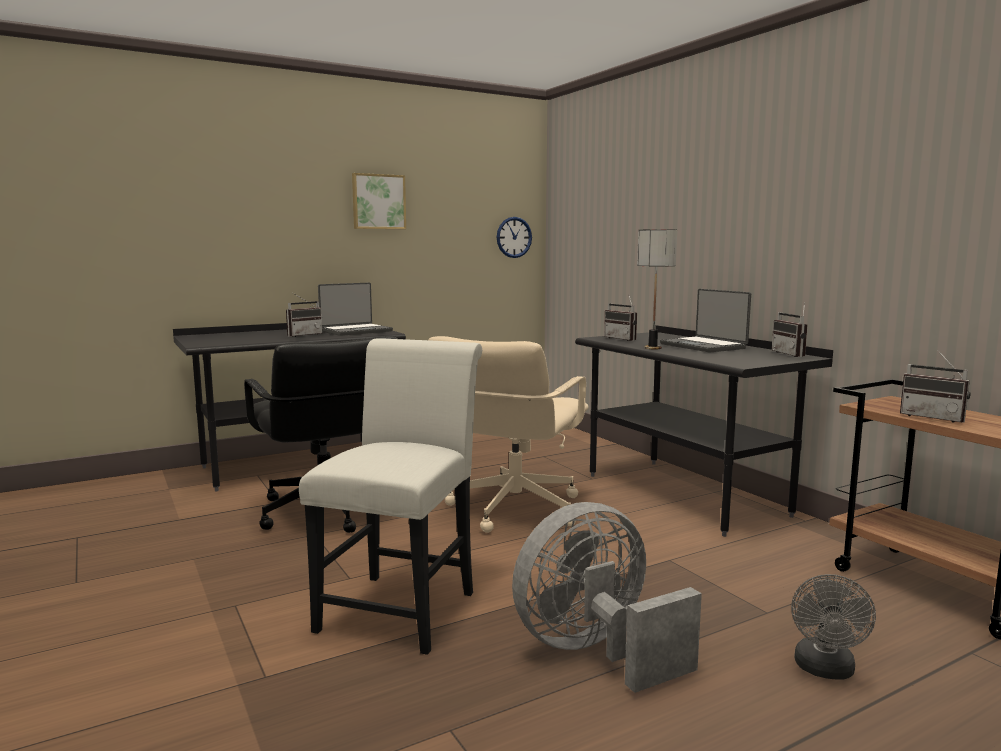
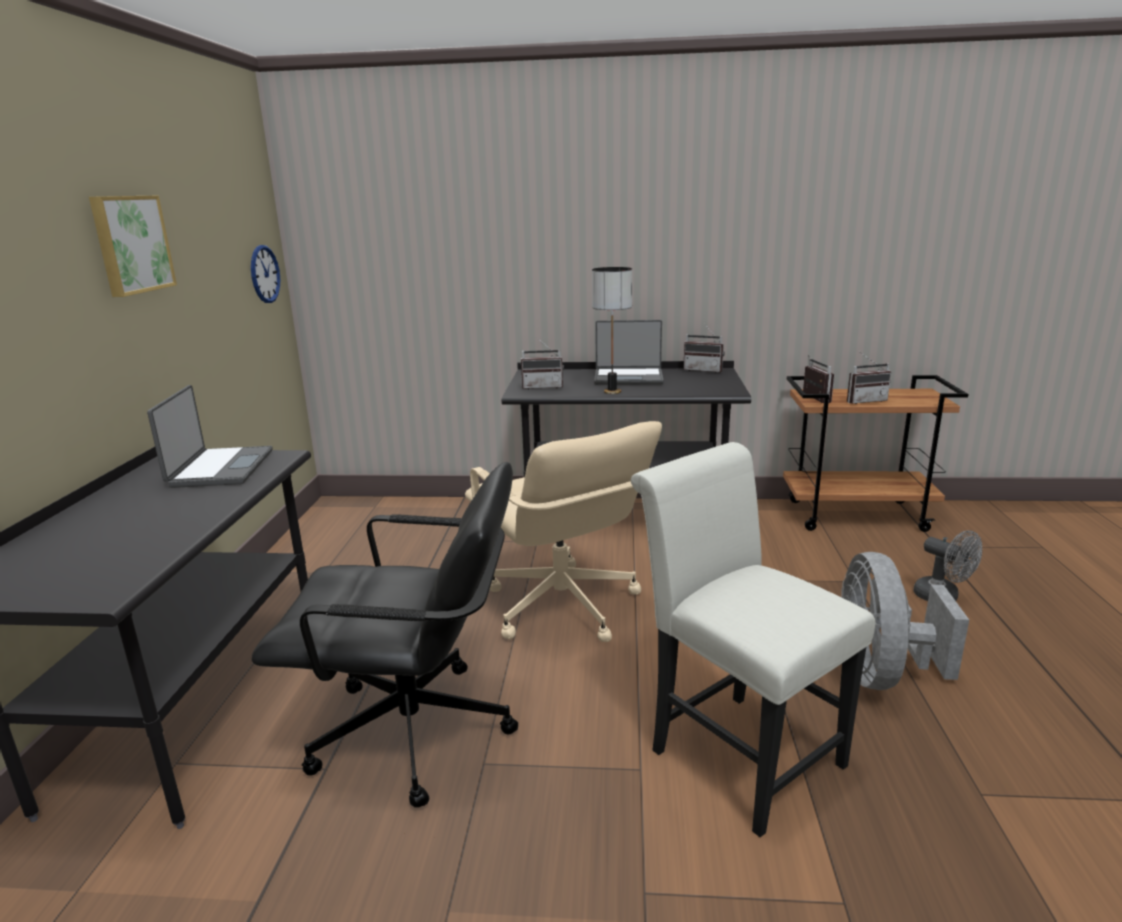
camera: 55 degrees left, 10 degrees up
(303, 335) = (176, 504): radio -> radio (811, 399)

